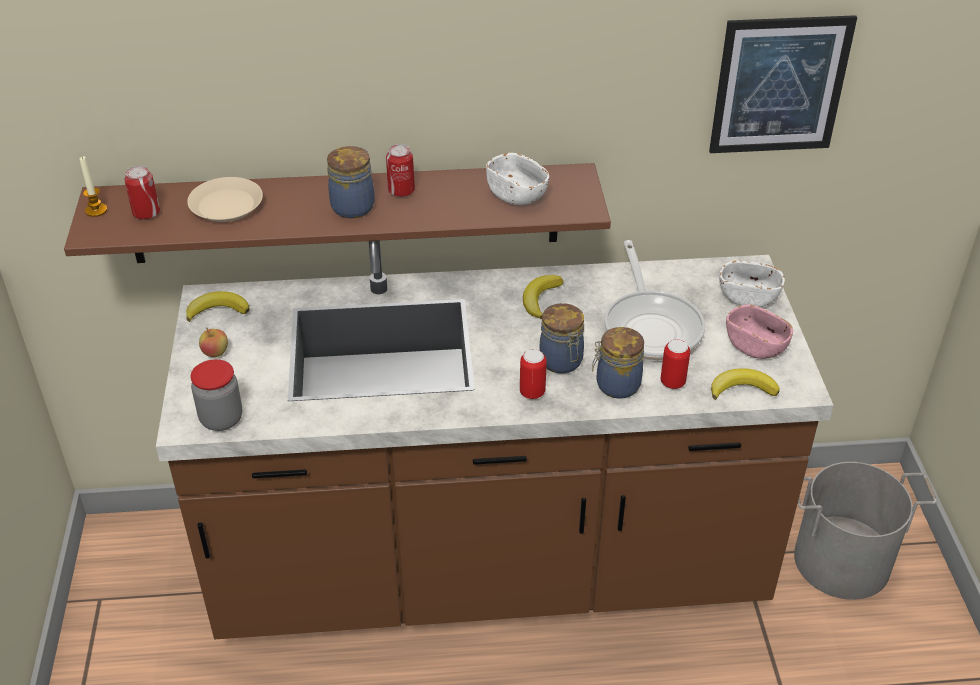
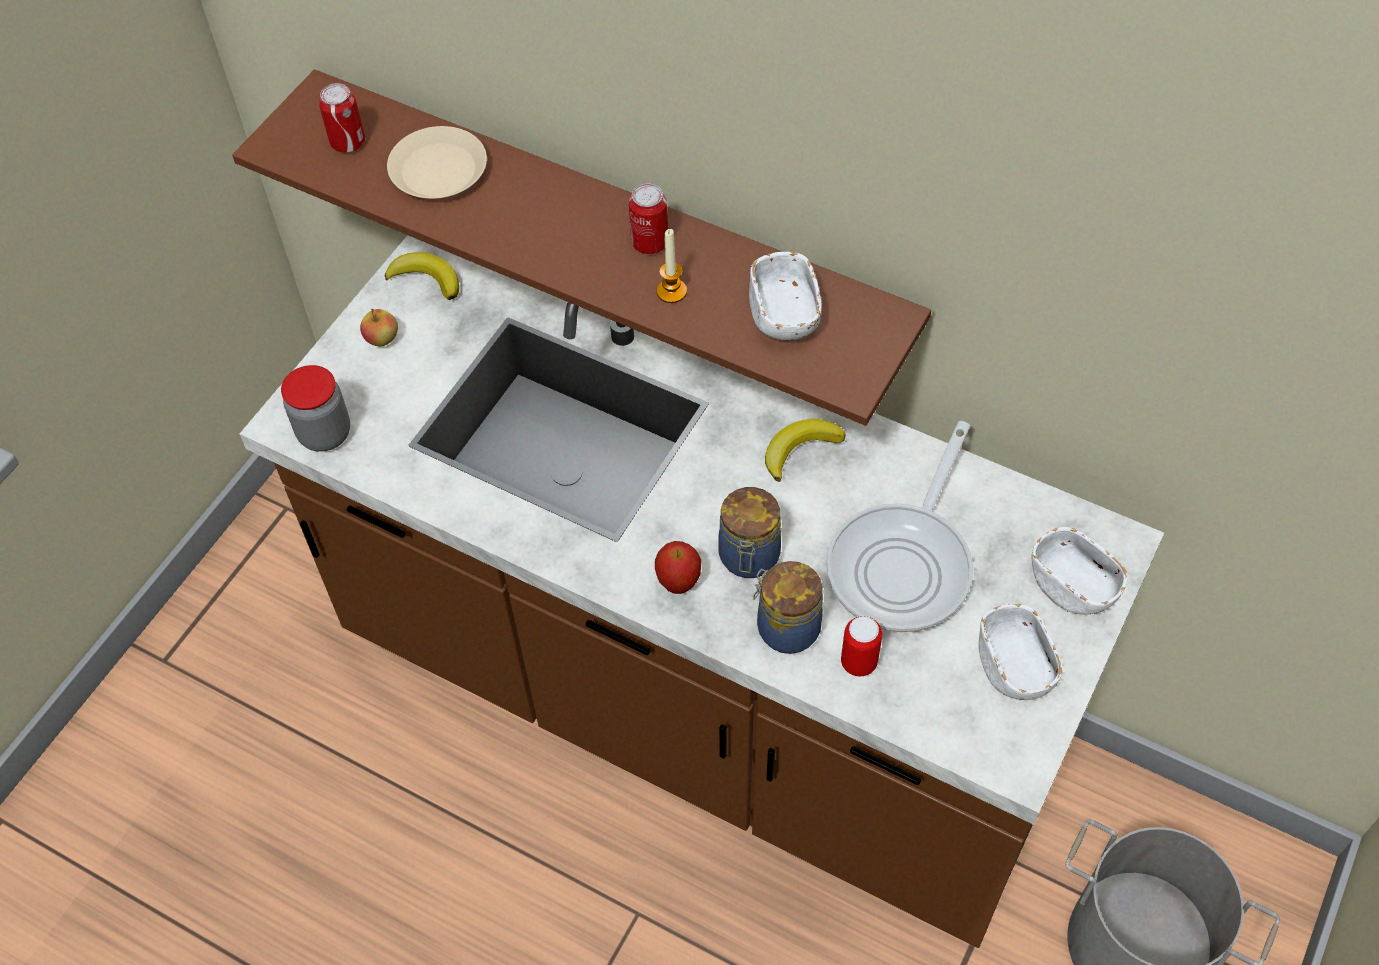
camera: 35 degrees right, 15 degrees up
(96, 210) = (301, 113): candle -> candle (671, 291)
(354, 206) = (577, 240): jar -> none
(532, 392) = (678, 583): can -> apple
(742, 389) = (939, 721): banana -> none
(755, 346) = (1014, 667): pink bowl -> white bowl
(779, 85) = (1219, 331): picture -> none

